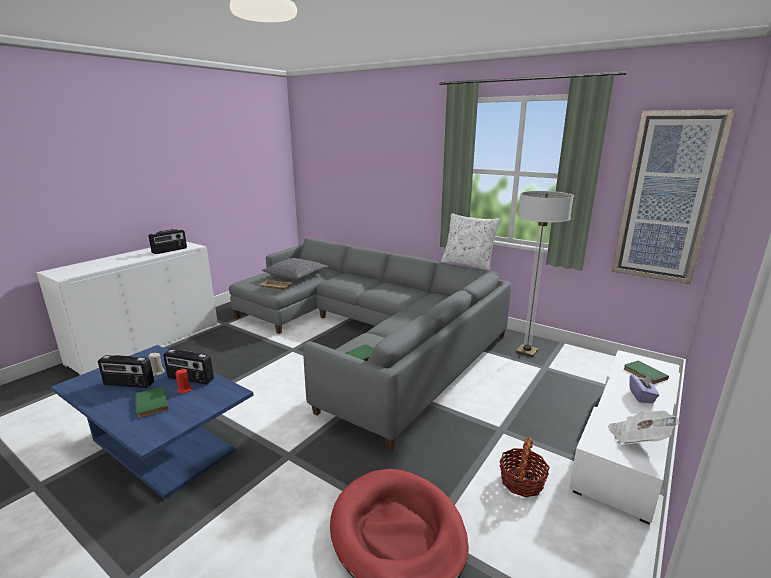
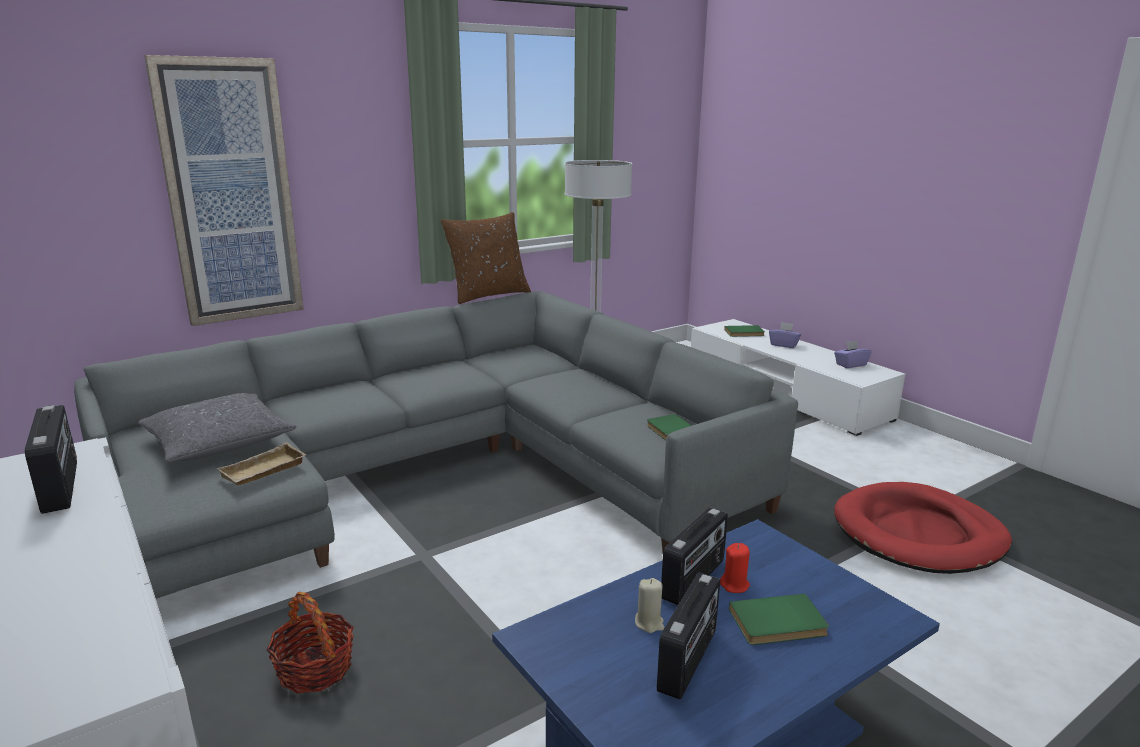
camera: 70 degrees left, 0 degrees up
(468, 264) = (488, 295): white pillow -> brown pillow
(522, 482) = (841, 453): basket -> basket (315, 669)
(638, 439) = (850, 364): newspaper -> purple tissue box
(667, 198) = (660, 154): picture -> picture (230, 193)

